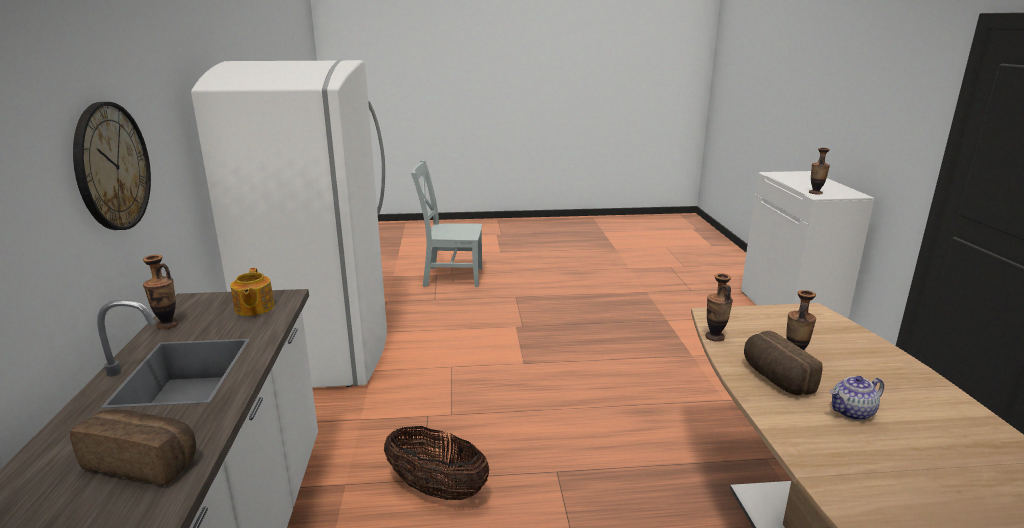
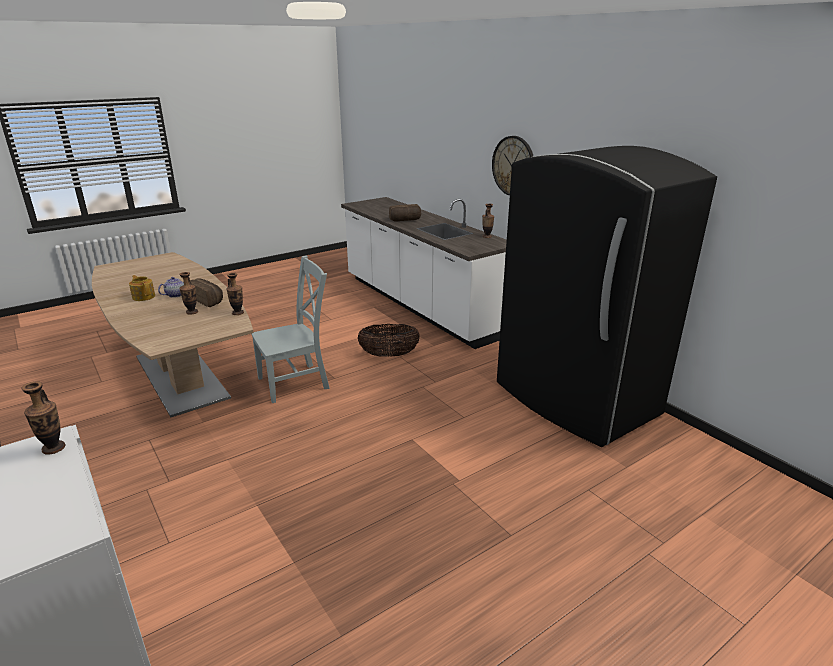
camera: 150 degrees right, 5 degrees up
(254, 308) = (470, 246): teapot -> teapot (144, 296)
(326, 348) = (575, 400): white fridge -> black fridge
(450, 277) = (640, 546): grey chair -> grey chair (296, 382)

